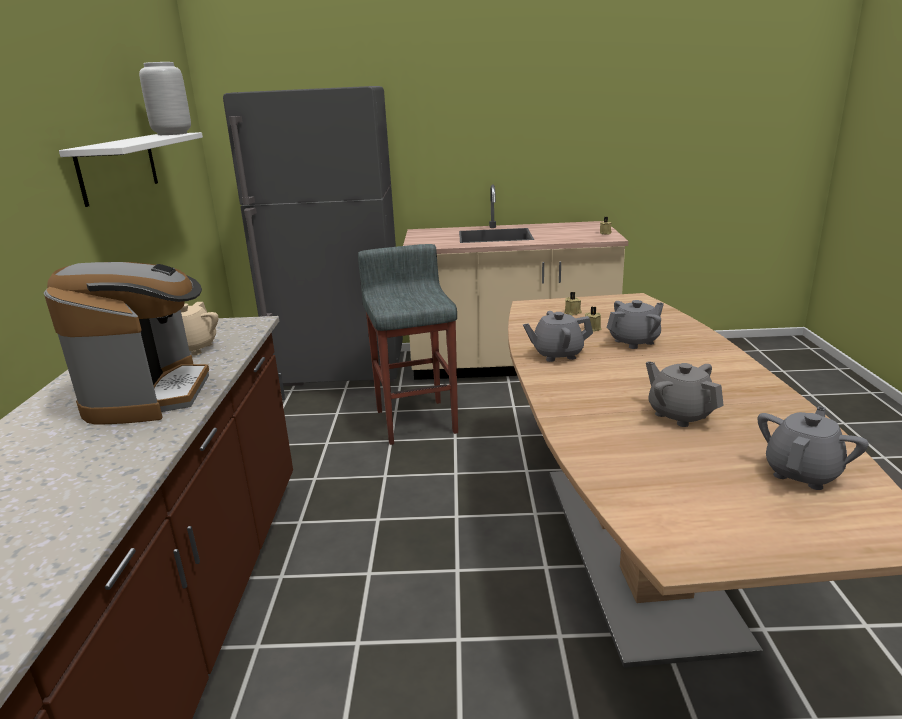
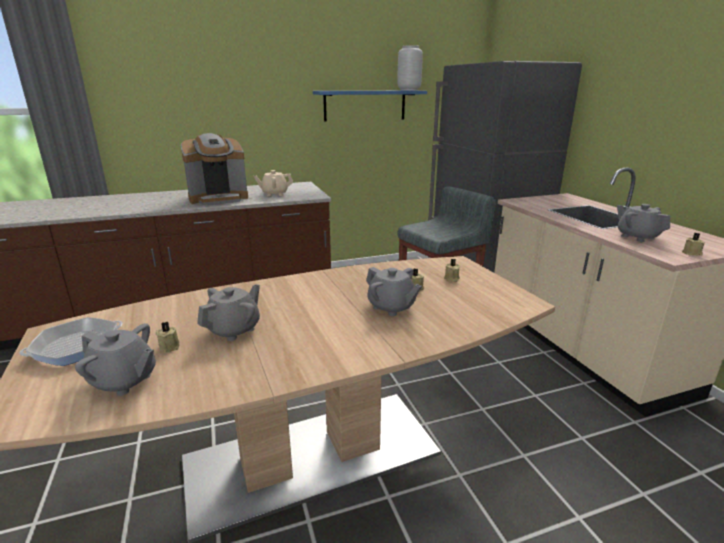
camera: 70 degrees right, 0 degrees up
(118, 167) = (365, 105): white shelf -> blue shelf
(557, 354) = (344, 280): grey teapot -> grey teapot (637, 237)
(720, 450) = (170, 346): none -> beige candle
(726, 519) = (77, 347): none -> frying pan

